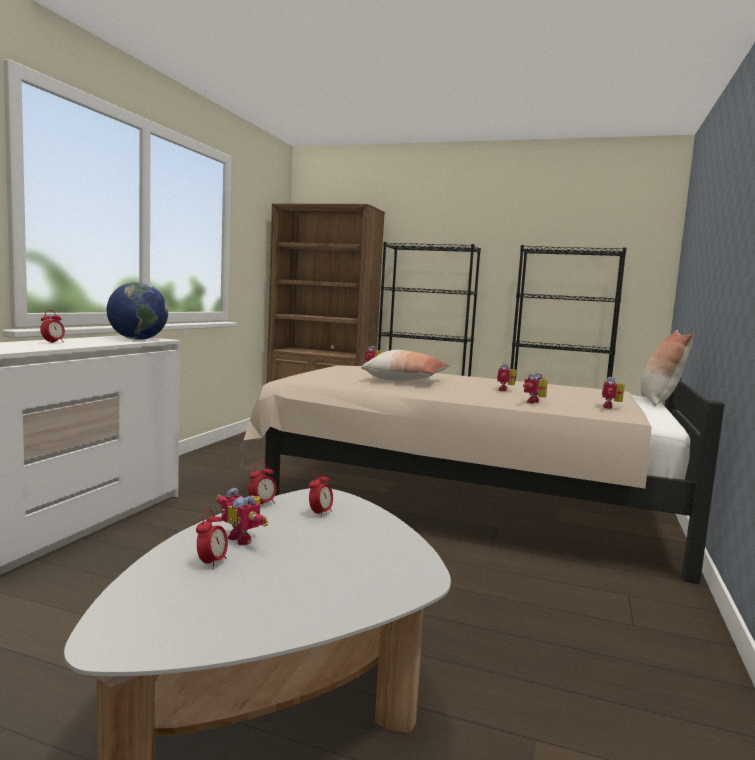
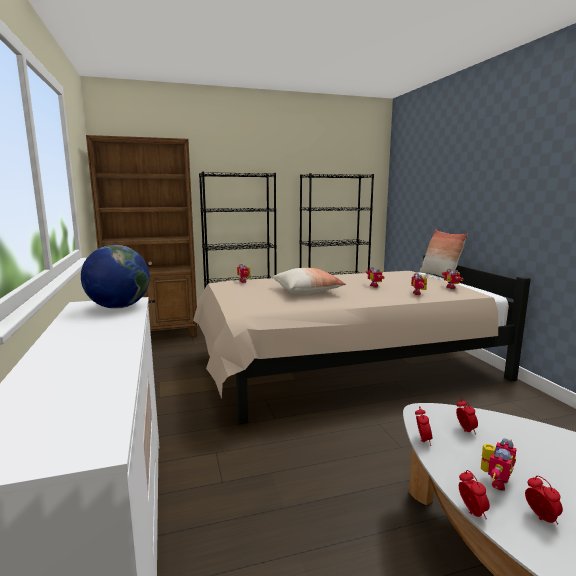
camera: 35 degrees left, 5 degrees up
(53, 343) = (81, 340): alarm clock -> alarm clock (471, 512)
(244, 538) = (494, 481): toy robot -> toy robot turned 60 degrees counterclockwise

